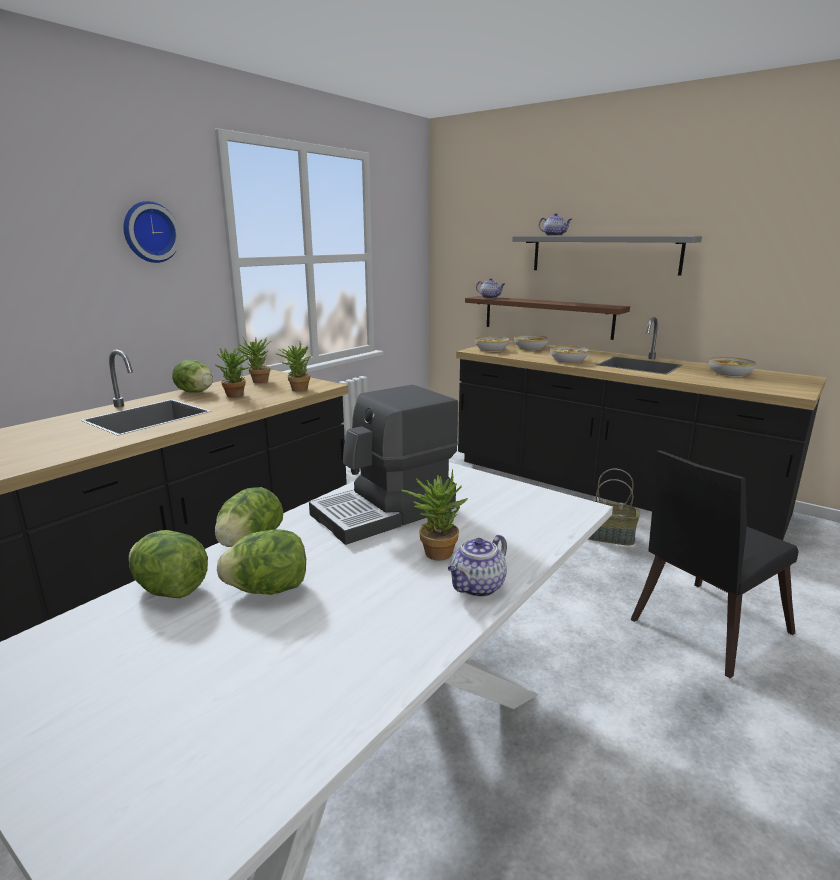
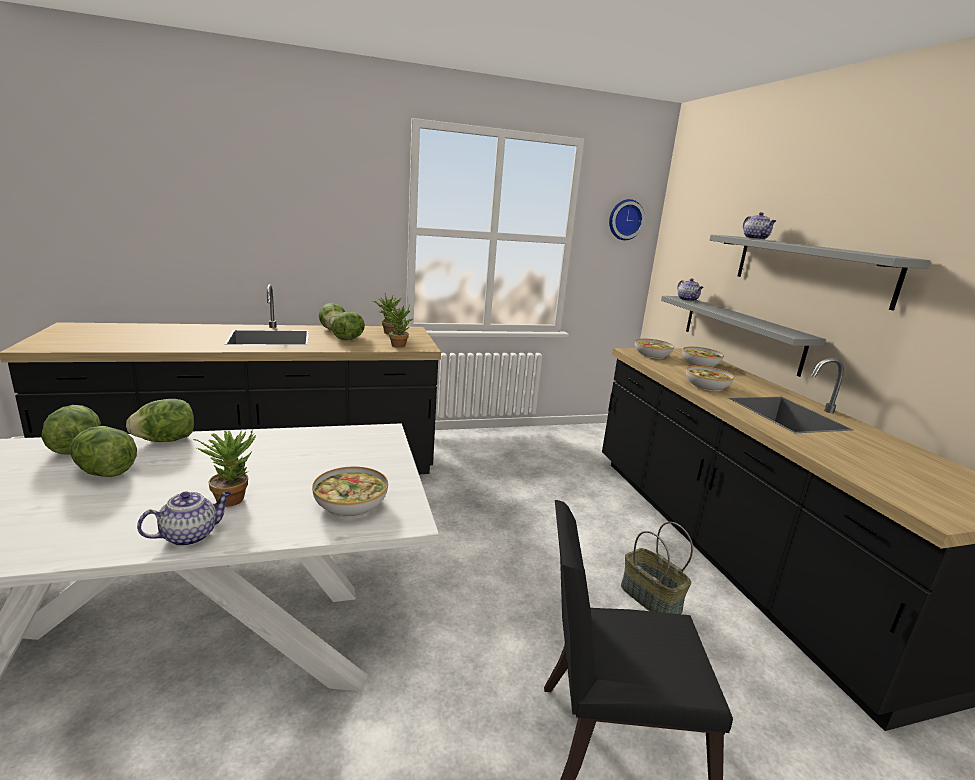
camera: 35 degrees right, 0 degrees up
(149, 232) = (337, 200): wall clock -> wall clock (625, 219)
(237, 395) = (349, 339): potted plant -> lettuce
(386, 512) = (275, 456): coffee machine -> none
(477, 587) = (190, 535): teapot -> teapot turned 150 degrees clockwise
(547, 316) = (740, 332): brown shelf -> grey shelf
(729, 373) = (897, 459): bowl -> bowl (351, 504)

